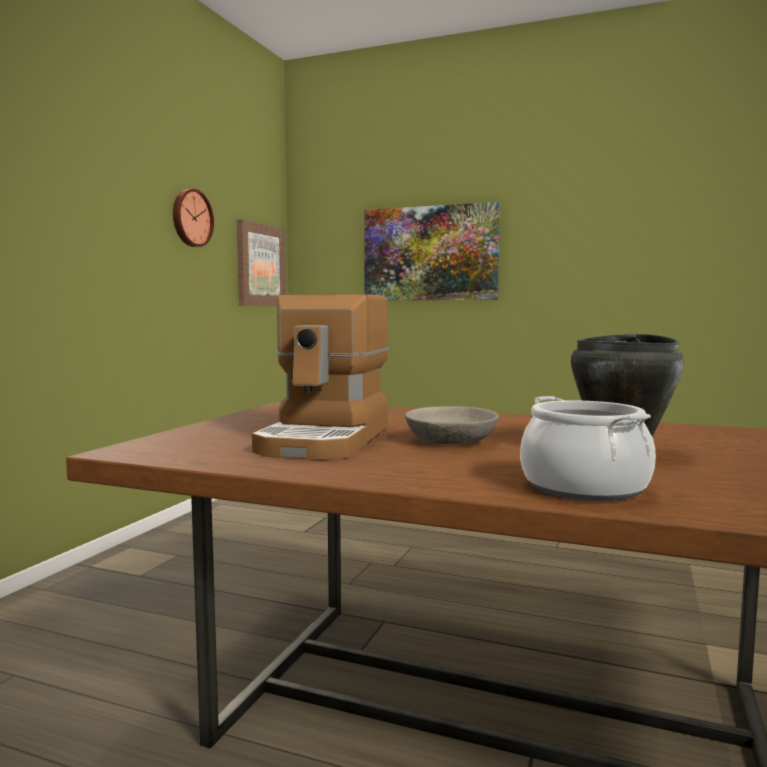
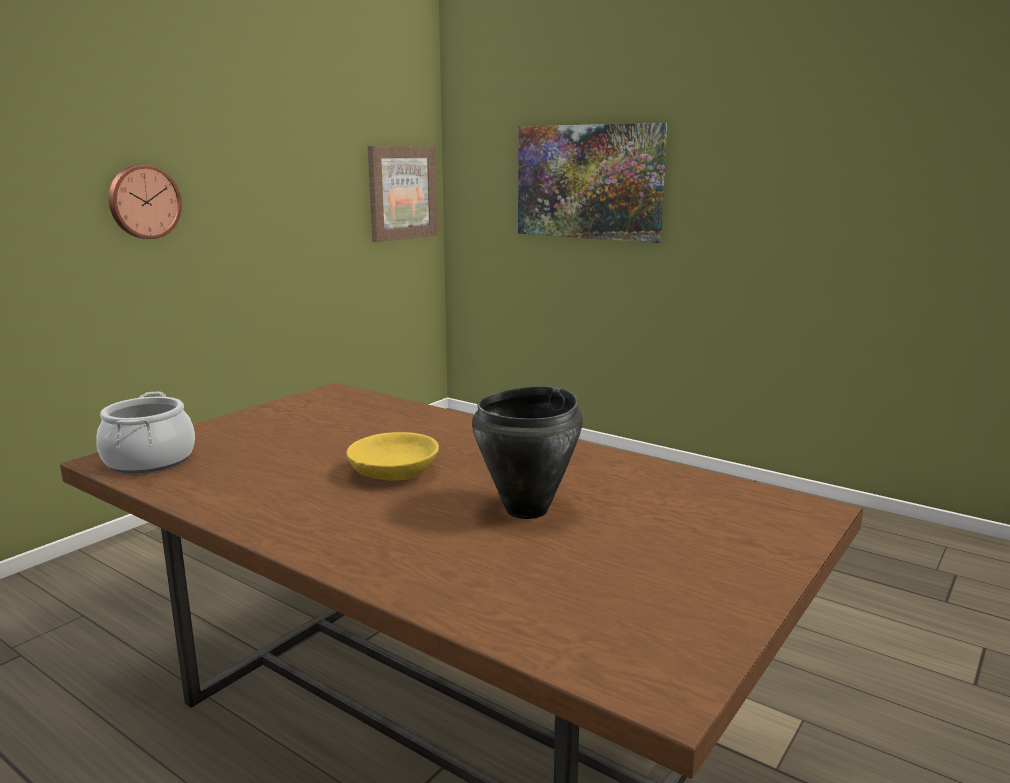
camera: 15 degrees right, 10 degrees up
(191, 218) = (305, 155): wall clock -> wall clock (143, 202)
(327, 440) = (287, 460): coffee machine -> none
(451, 441) = (394, 473): grey bowl -> yellow bowl
(584, 487) = (407, 560): cooking pot -> cooking pot (149, 460)

